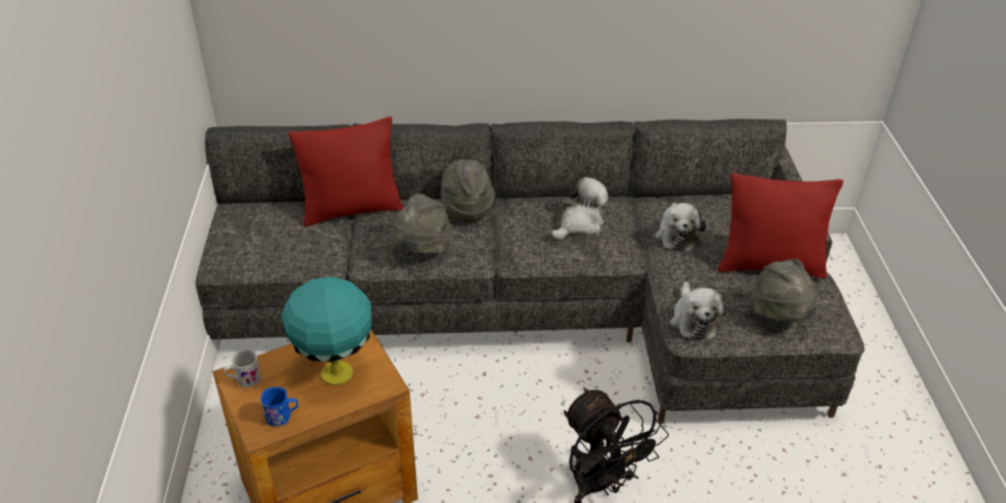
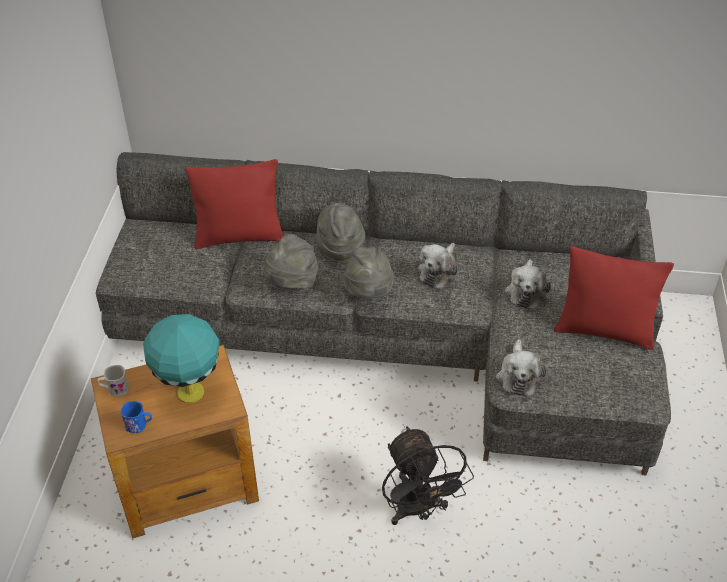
camera: 10 degrees right, 5 degrees up
(580, 224) = (438, 271): plush toy -> plush toy turned 150 degrees clockwise
(779, 317) = (597, 382): grey hat -> grey hat (369, 294)

